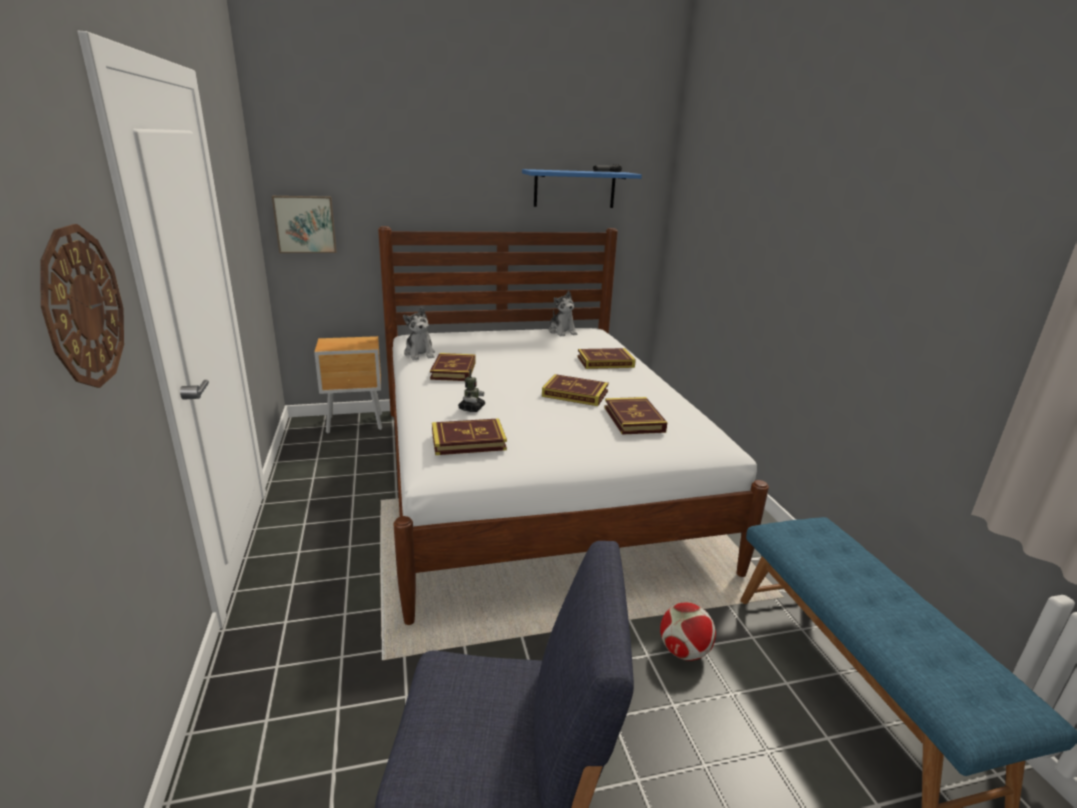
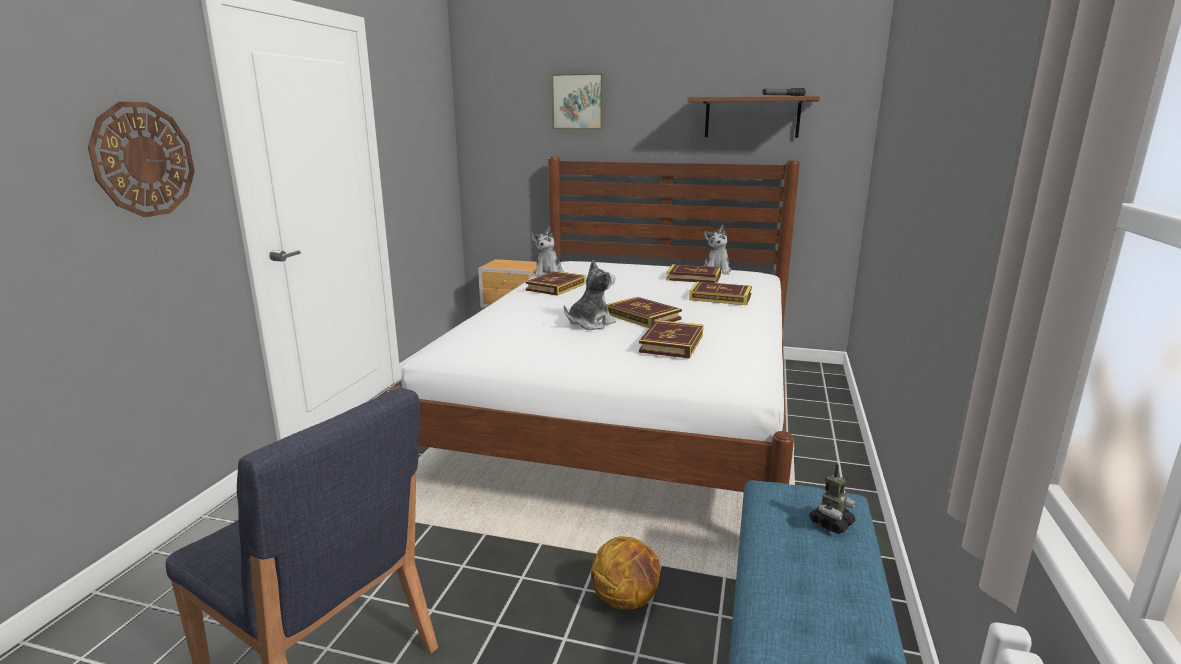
camera: 30 degrees right, 5 degrees down
(305, 224) = (491, 154): picture -> picture (578, 101)
(468, 441) = (488, 334): book -> book (693, 277)
(471, 408) = (527, 314): toy robot -> toy robot (831, 524)
(542, 410) = (590, 324): none -> plush toy
(574, 189) = (752, 117): blue shelf -> brown shelf
(684, 651) = (626, 599): football -> basketball

